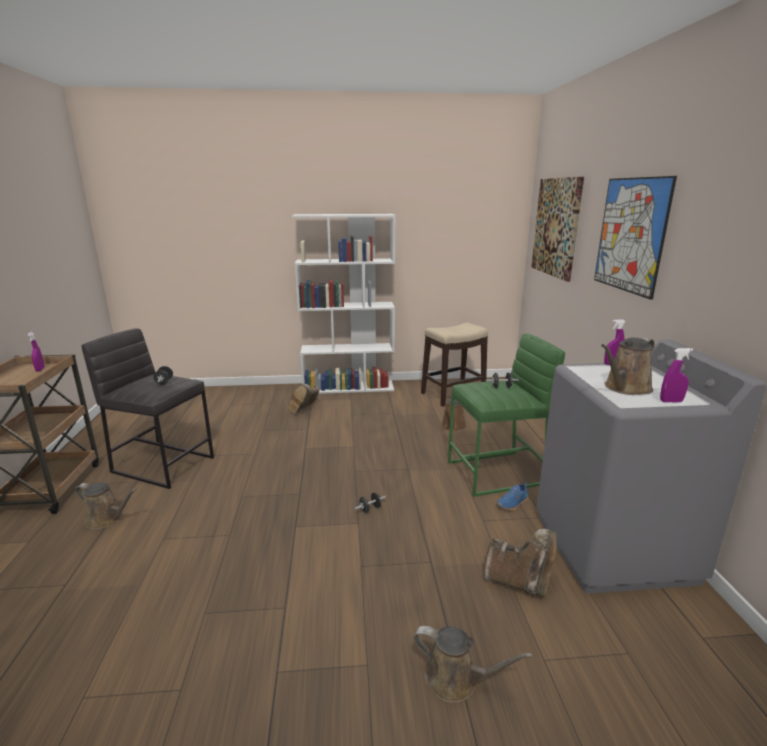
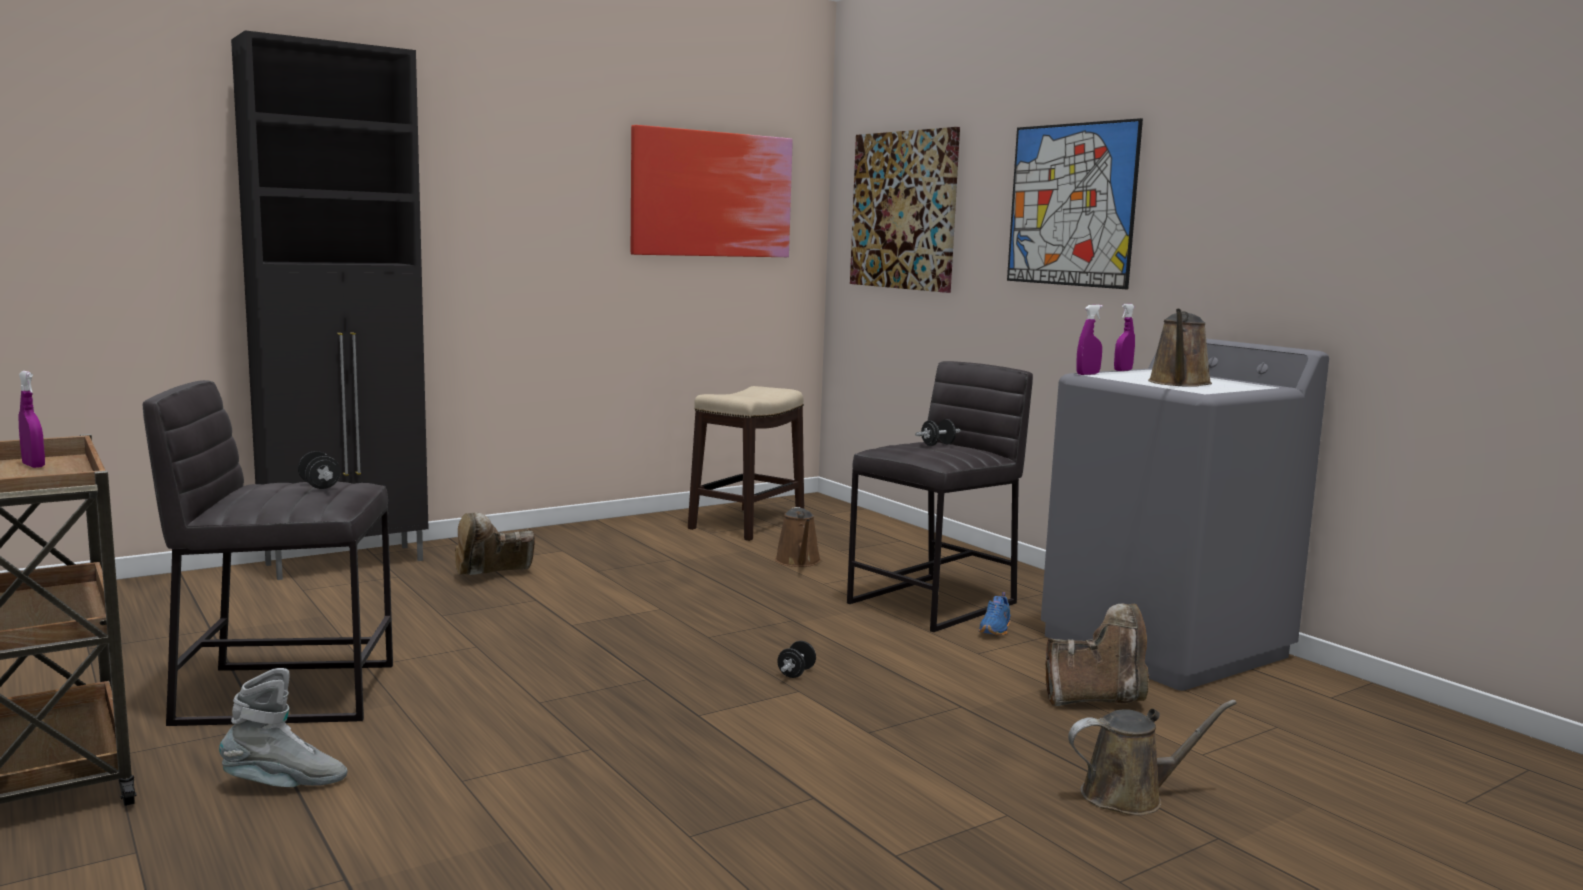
camera: 30 degrees left, 10 degrees down
(107, 519) = (285, 784): brown watering can -> grey boot
(261, 391) = (348, 562): none -> black cabinet
(305, 410) = (493, 577): brown boot -> brown boot turned 60 degrees clockwise
(349, 387) = (536, 536): white bookcase -> none
(453, 217) = (711, 194): none -> picture
(496, 473) = (934, 603): green stool -> grey stool
(671, 401) = (1242, 388): purple spray bottle -> purple spray bottle (1087, 374)

